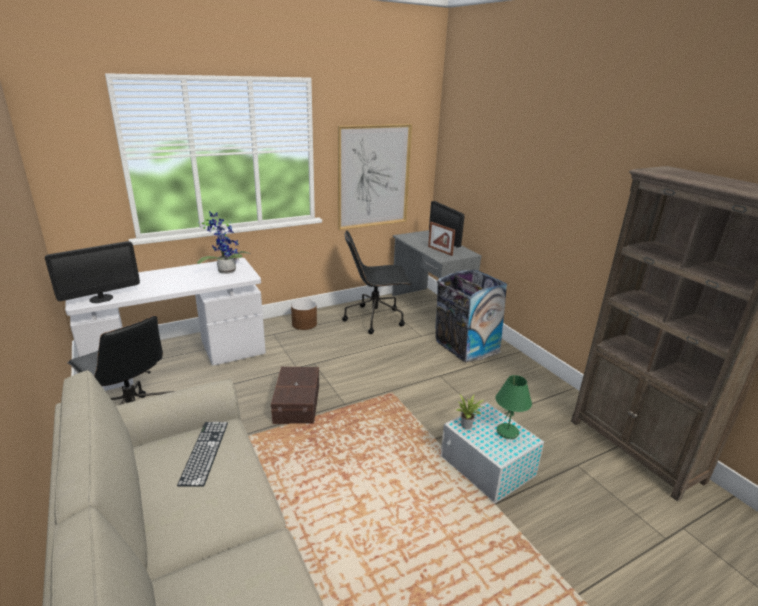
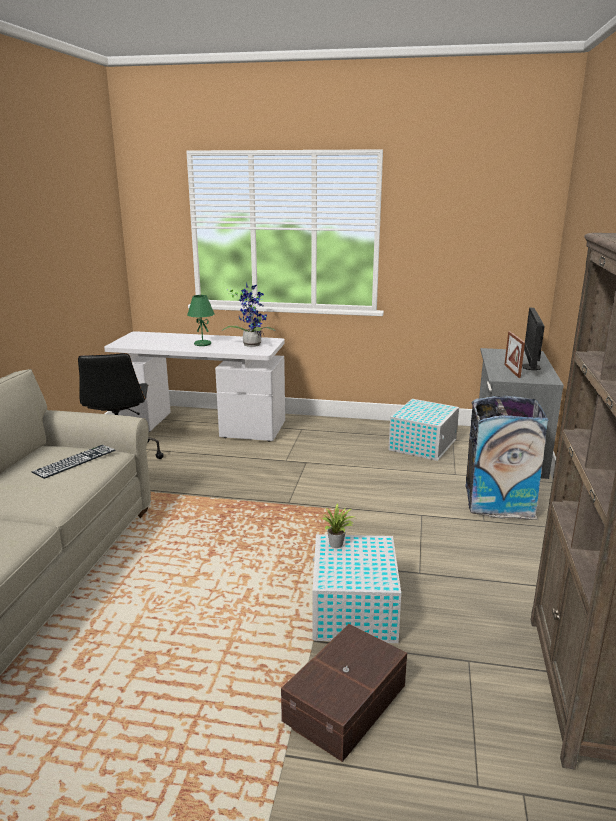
camera: 40 degrees right, 5 degrees down
(101, 298) = (135, 344): monitor -> none
(298, 403) = (249, 487): brown storage box -> brown storage box (347, 703)
(304, 324) = (341, 429): brown planter -> none
(374, 177) = (459, 270): picture -> none
(375, 319) = (423, 444): black office chair -> white storage box
(507, 432) = (371, 568): green table lamp -> green table lamp (202, 344)

